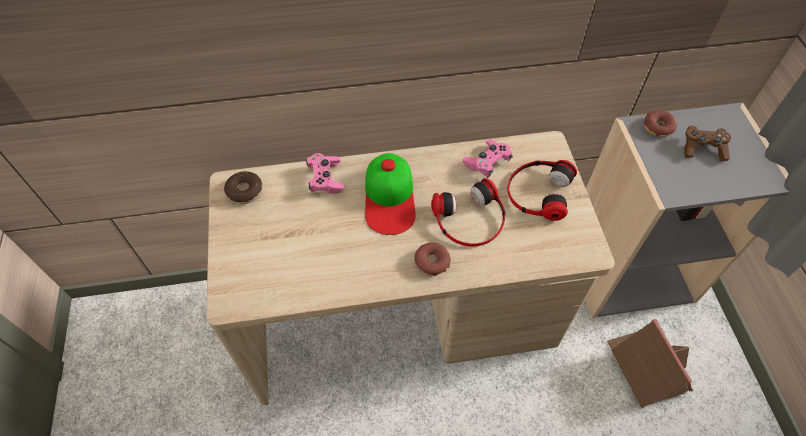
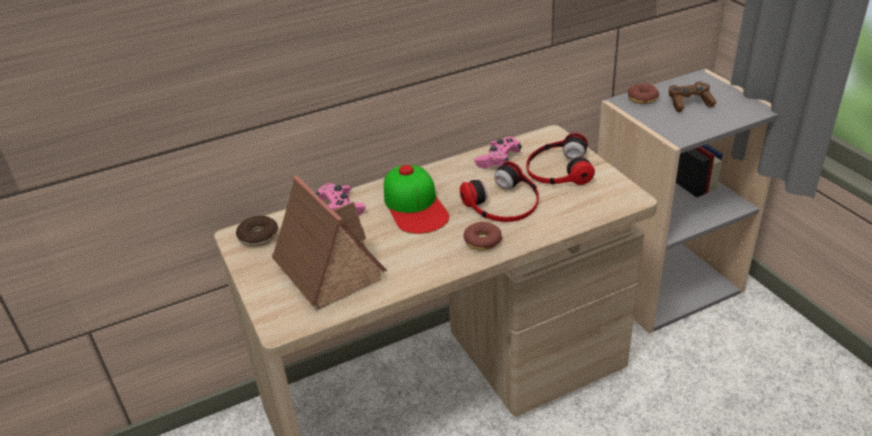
camera: 15 degrees left, 20 degrees down
(646, 368) = (725, 362): toy house -> toy house (326, 268)

